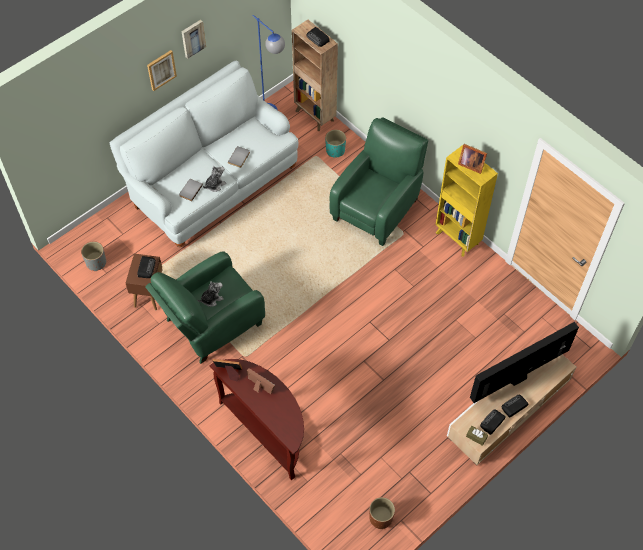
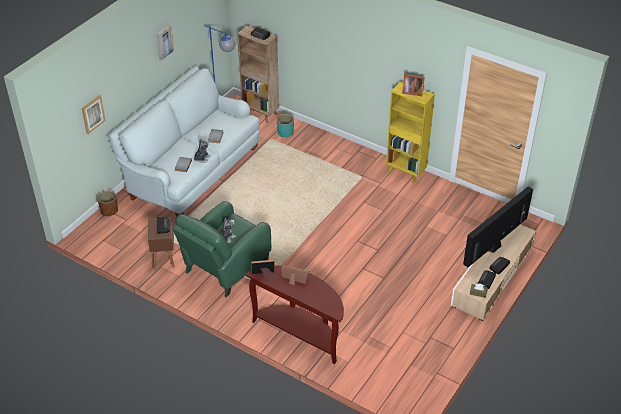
camera: 15 degrees left, 15 degrees down
(96, 263) = (109, 244): grey planter -> none
(161, 70) = (143, 69): picture -> picture (92, 114)
(377, 207) = (334, 163): green armchair -> none
(381, 518) = (419, 374): brown planter -> brown planter (109, 210)

